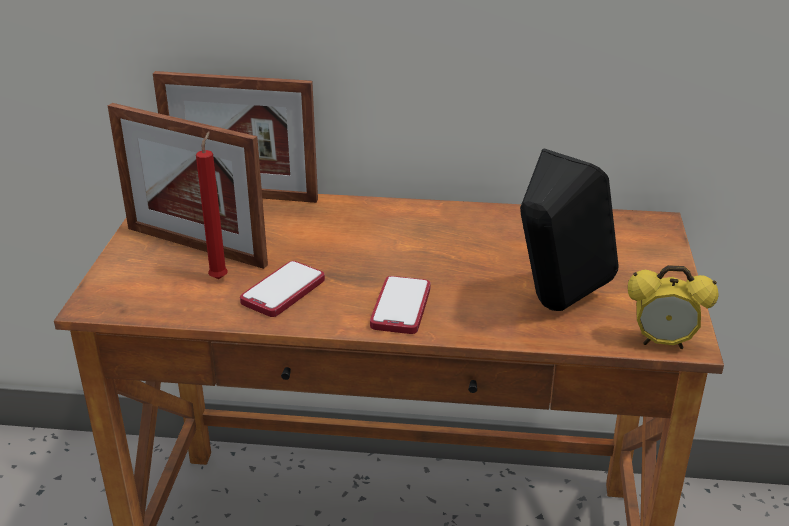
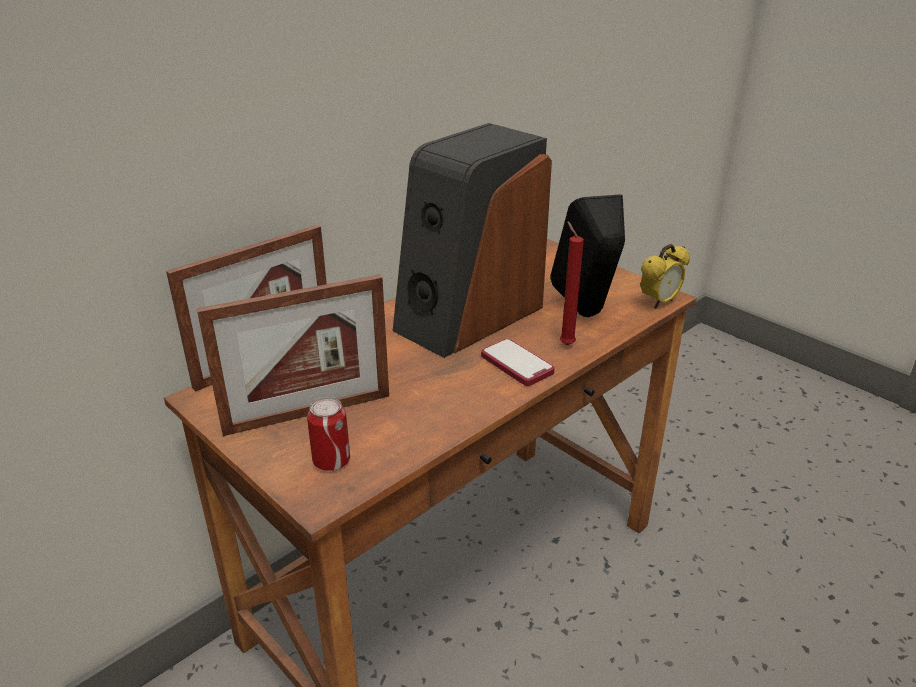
camera: 50 degrees left, 0 degrees up
(146, 286) = (331, 461): none -> can
(220, 277) = (372, 420): red candle -> red candle (565, 344)
(283, 291) = (432, 400): phone -> none
(445, 247) = (468, 317): none -> speaker

